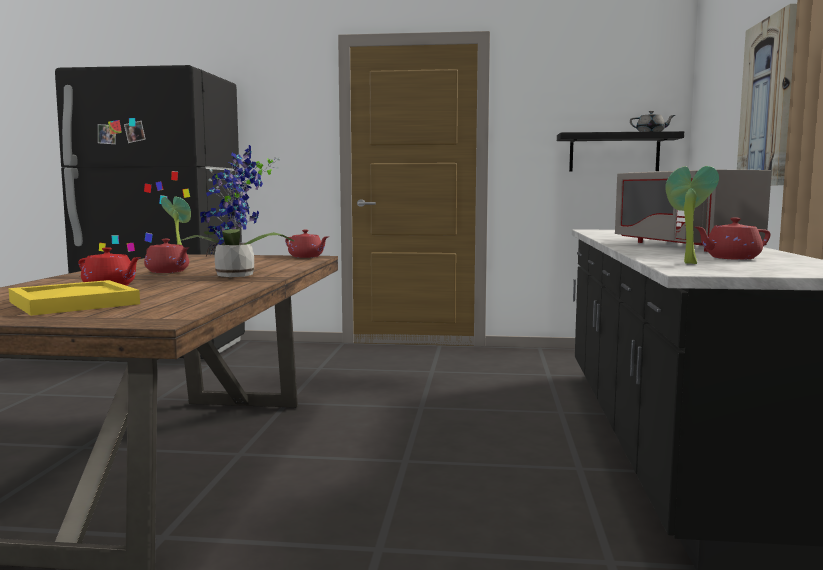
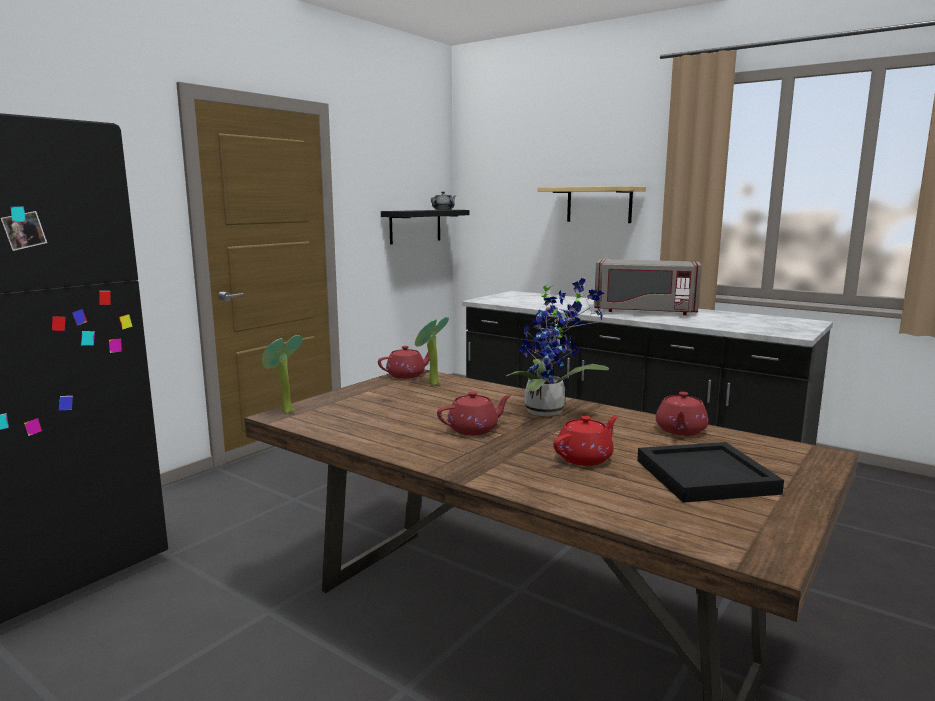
camera: 60 degrees left, 5 degrees up
(75, 302) = (703, 476): yellow tray -> black tray
(686, 263) = (753, 328): potted plant -> potted plant (430, 384)
(731, 258) = (729, 319): red teapot -> red teapot (680, 430)
(768, 103) = (599, 204): picture -> shelf

